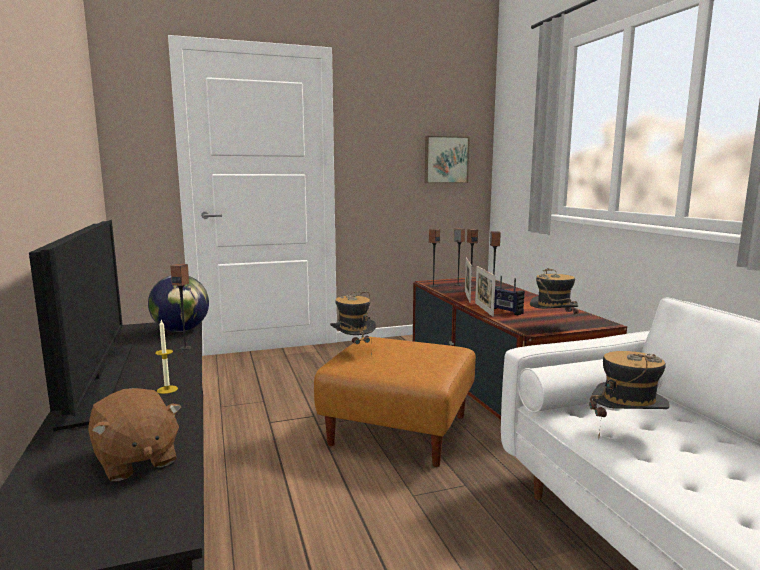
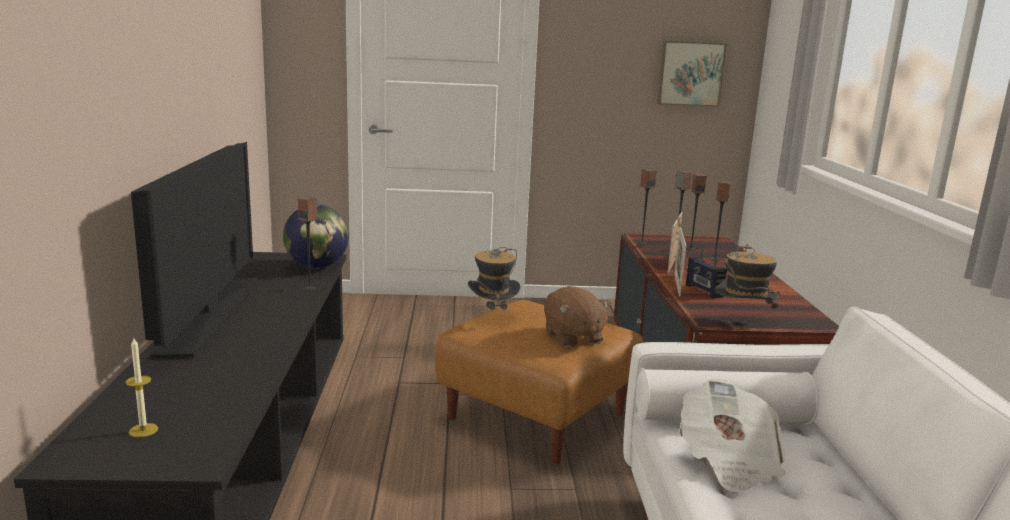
camera: 15 degrees right, 5 degrees up
(135, 461) = (206, 398): brown plush toy -> brown plush toy (573, 337)
(167, 389) = (268, 333): candle -> candle (143, 430)
(625, 433) = (728, 461): hat -> newspaper

